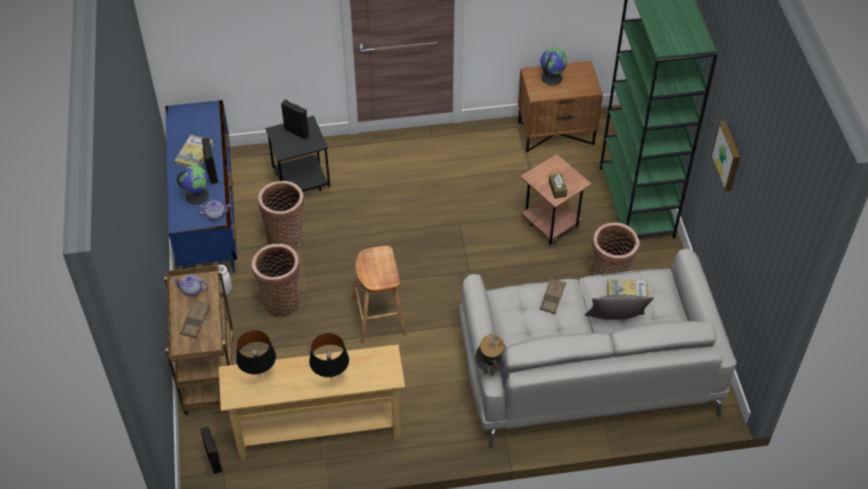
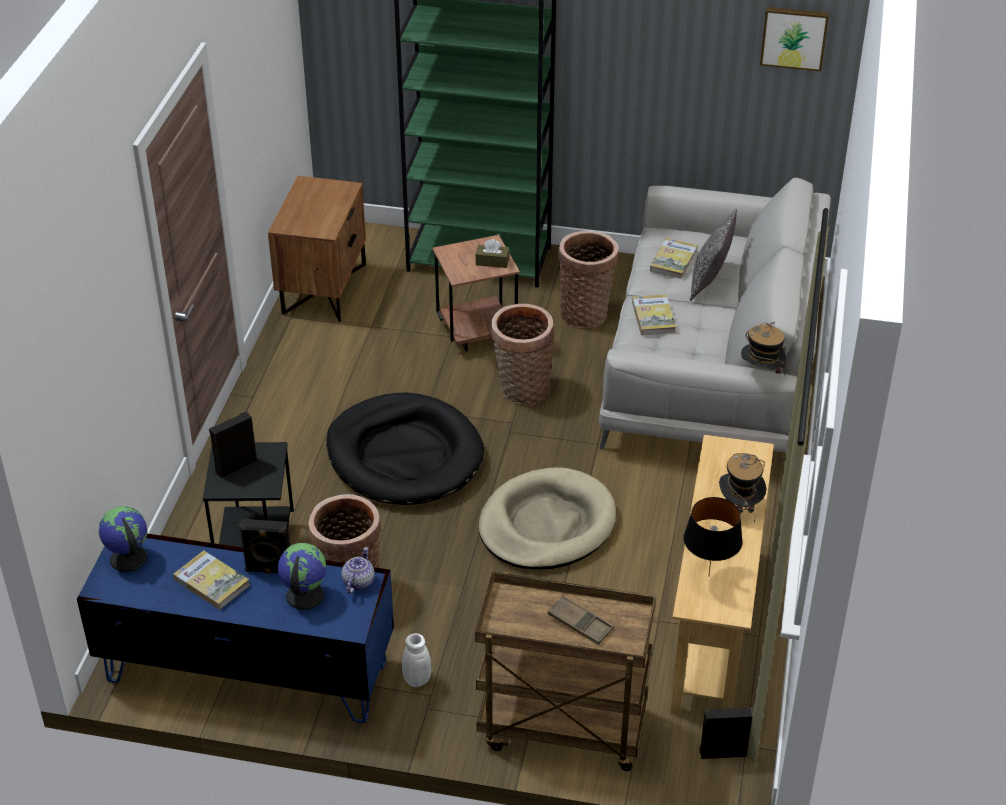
camera: 70 degrees left, 10 degrees down
(192, 290) = (519, 617): teapot -> none
(281, 301) = (467, 619): basket -> basket (522, 390)
(331, 380) = (740, 507): black table lamp -> hat
(379, 317) = (546, 524): brown stool -> beige dog bed
(412, 226) = (404, 455): none -> black dog bed
(551, 78) = (305, 212): globe -> globe (128, 558)
(552, 298) = (653, 317): brown tray -> book
(728, 155) = (633, 50): picture -> picture (794, 37)

